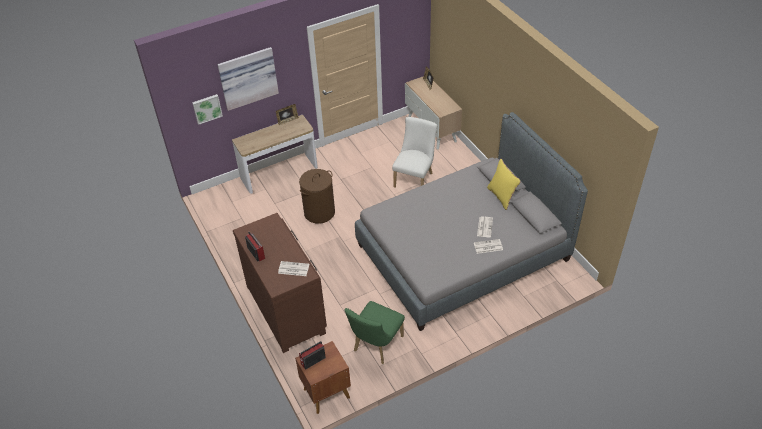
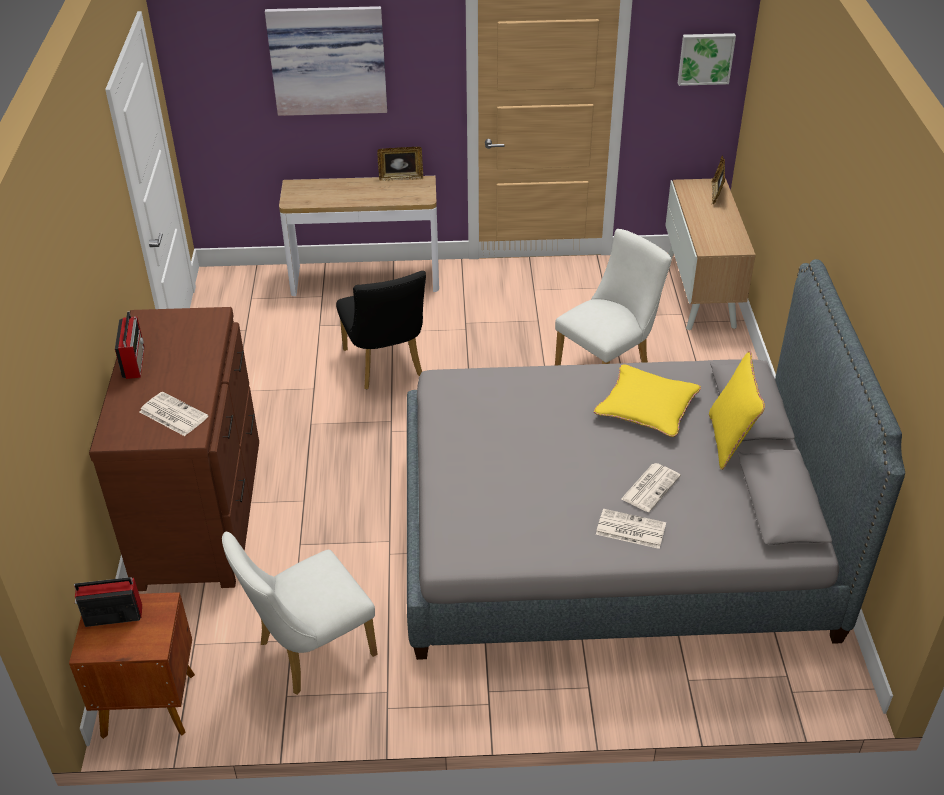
camera: 25 degrees right, 5 degrees down
(207, 108) = (239, 99): picture -> picture (705, 58)
(319, 212) = (385, 366): brown laundry basket -> black chair
(376, 346) = (309, 652): green chair -> white chair
(462, 194) = (646, 407): none -> yellow pillow

